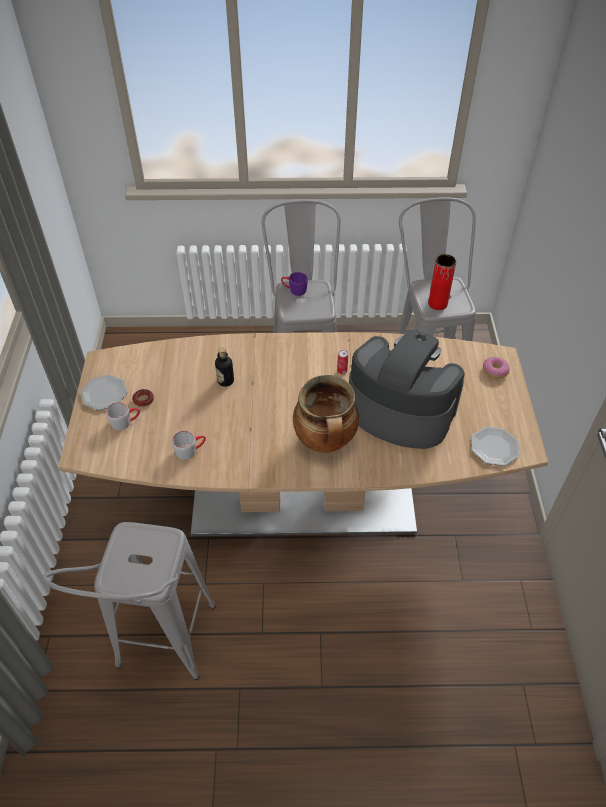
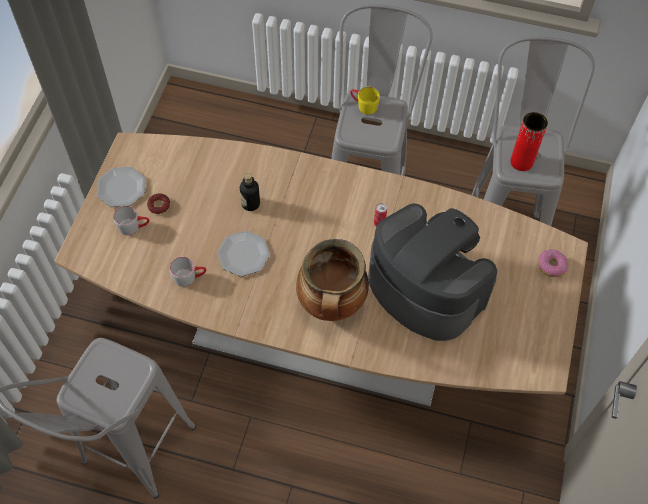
camera: 15 degrees right, 10 degrees up
(294, 290) = (363, 105): purple mug -> yellow mug
(494, 448) = (512, 359): plate -> plate (243, 255)

